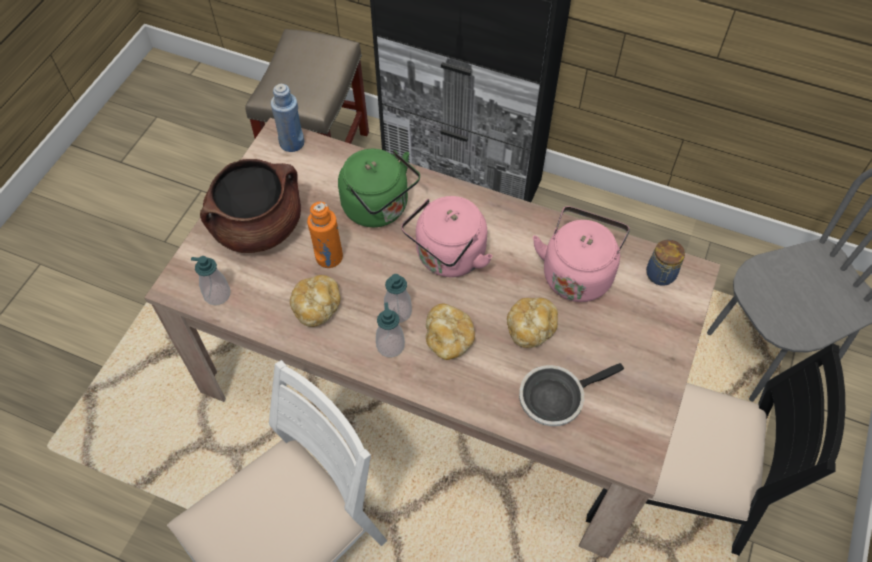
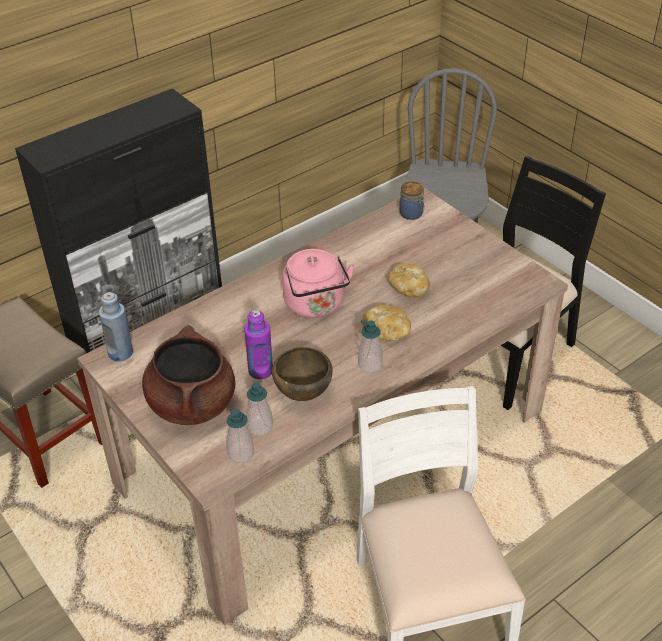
camera: 60 degrees left, 15 degrees down
(317, 306) = (302, 394): bread -> brown bowl
(329, 257) = (260, 371): orange bottle -> purple bottle
(379, 208) = (237, 325): green kettle -> none
(398, 311) = (343, 350): soap dispenser -> soap dispenser (260, 427)
(555, 397) = (471, 298): frying pan -> none
(577, 272) = (380, 248): pink kettle -> none

